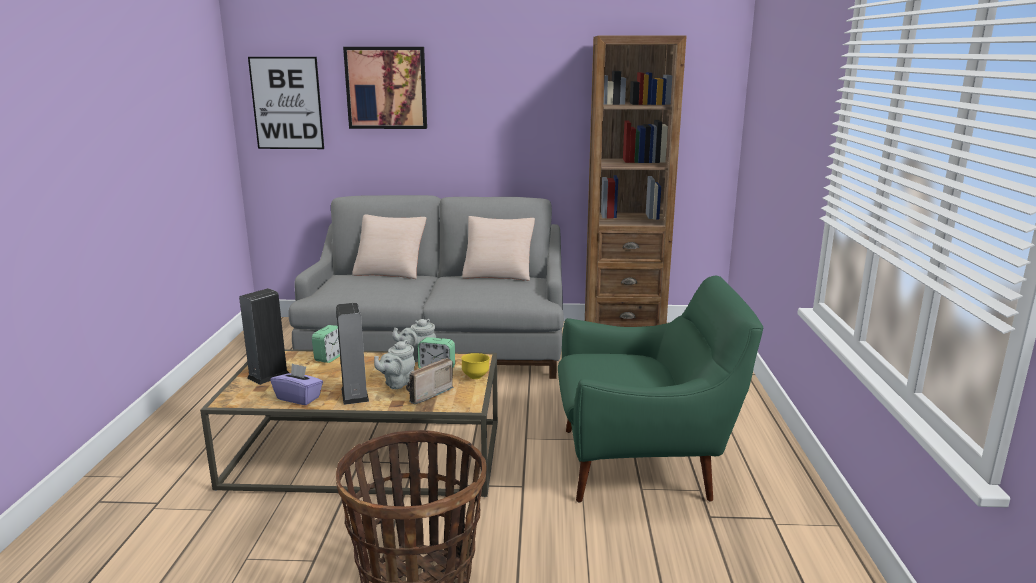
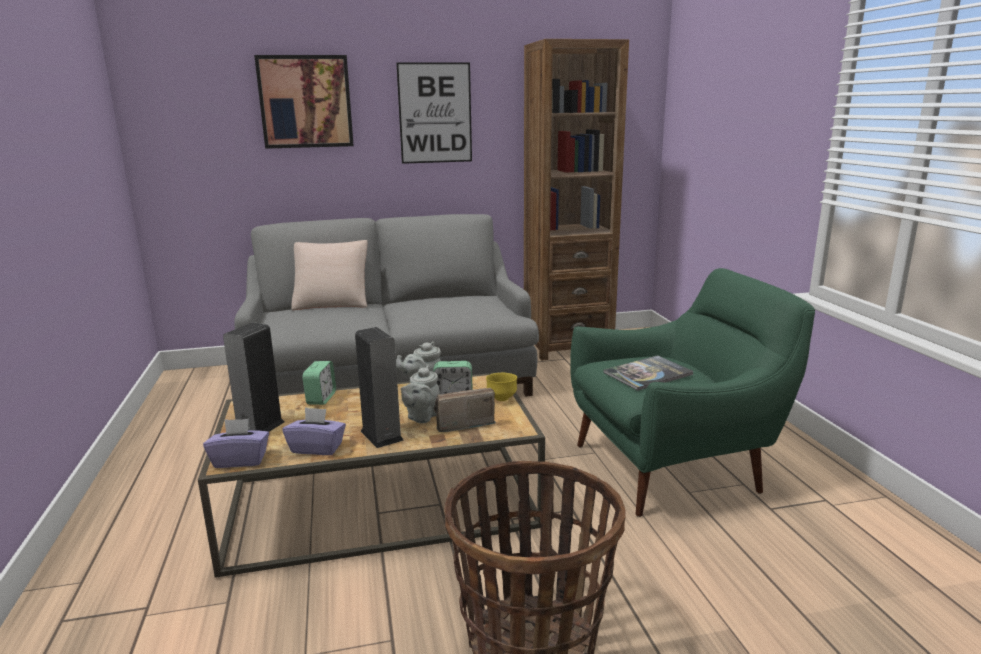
camera: 15 degrees left, 0 degrees up
(238, 399) = (240, 460): none -> purple tissue box
(287, 103) = (187, 122): picture -> picture (435, 113)
(425, 394) = (462, 424): radio -> radio turned 45 degrees clockwise
(499, 274) = (451, 295): beige pillow -> none
(611, 371) = (648, 374): none -> book

